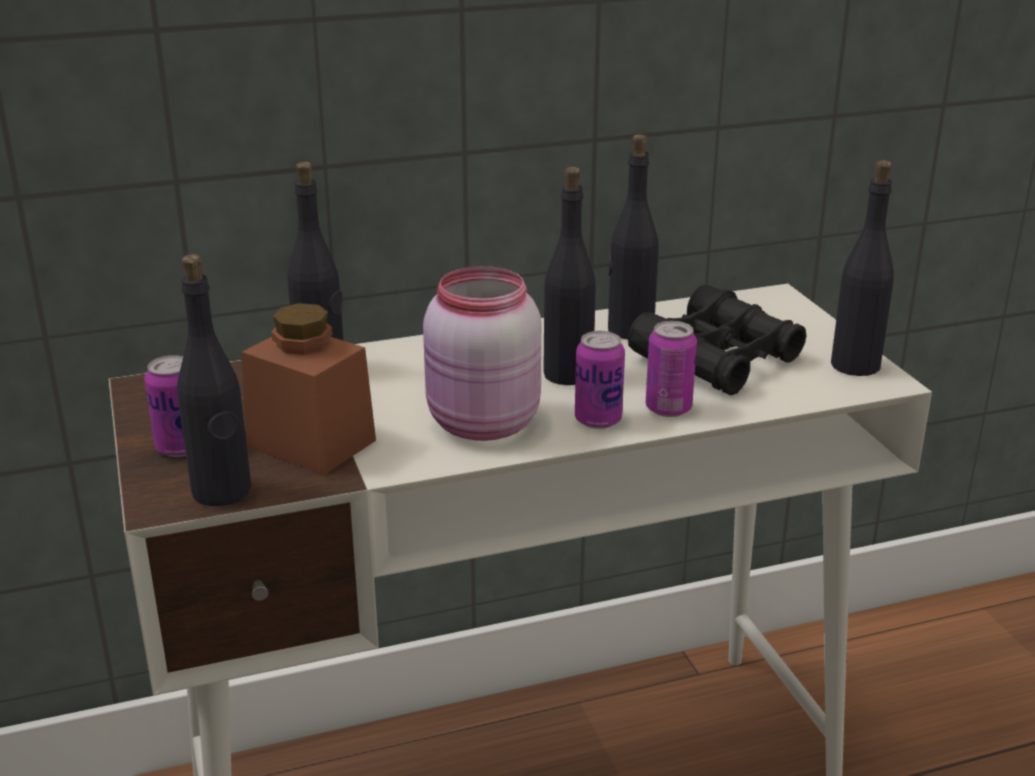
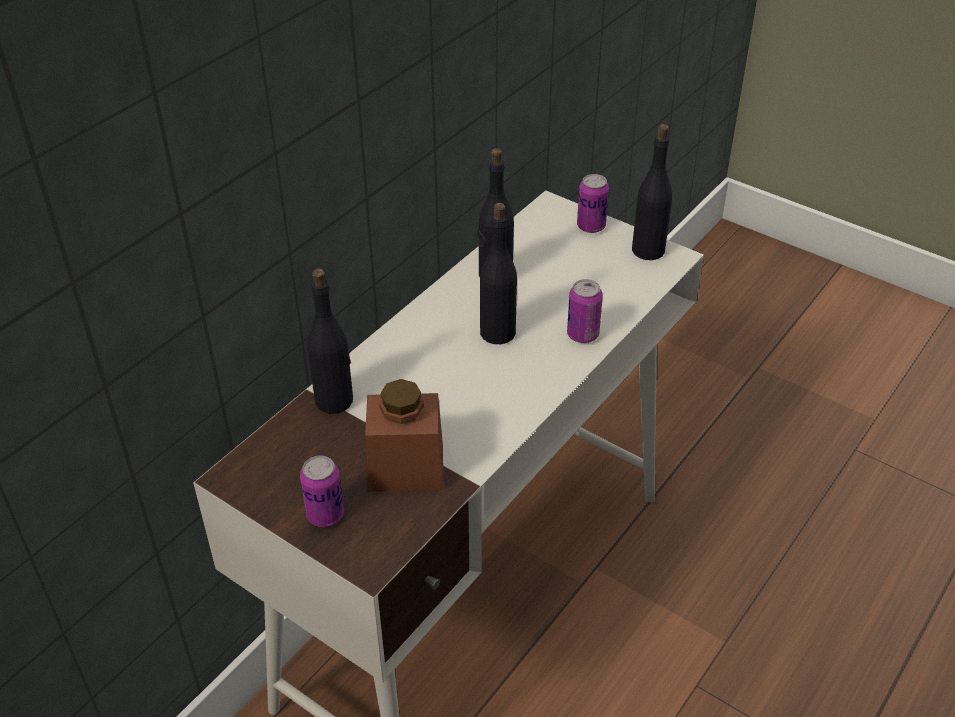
camera: 35 degrees left, 15 degrees up
(222, 491) = (396, 535): black bottle -> none
(481, 425) = (491, 400): pink jar -> none
(598, 420) = (553, 363): can -> can (591, 226)
(717, 359) = (570, 279): black binoculars -> none

